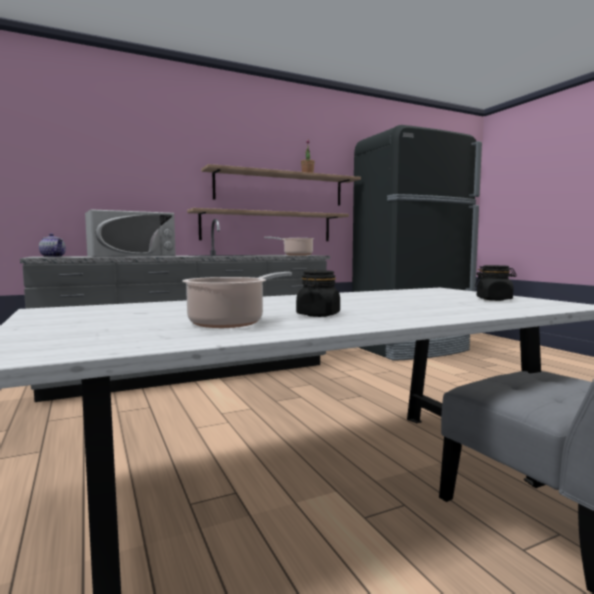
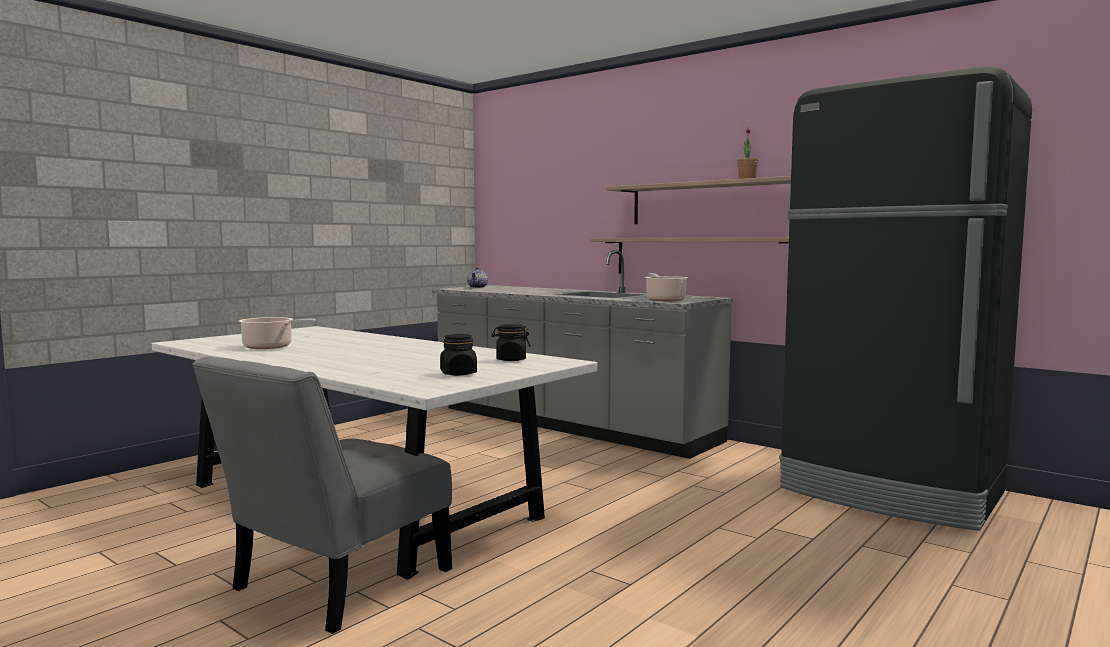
camera: 65 degrees right, 0 degrees up
(131, 256) = (531, 289): white microwave -> none
(318, 315) = (310, 353): black jar -> black jar (511, 359)

